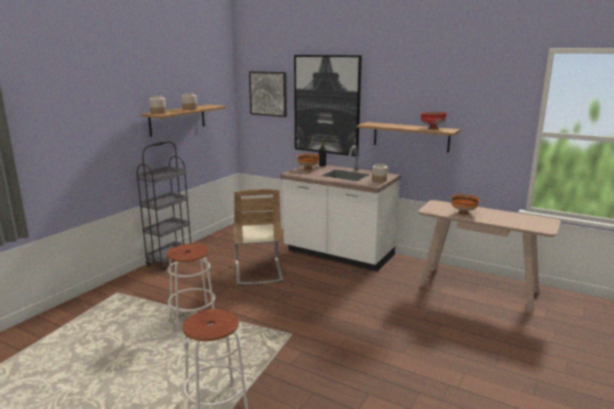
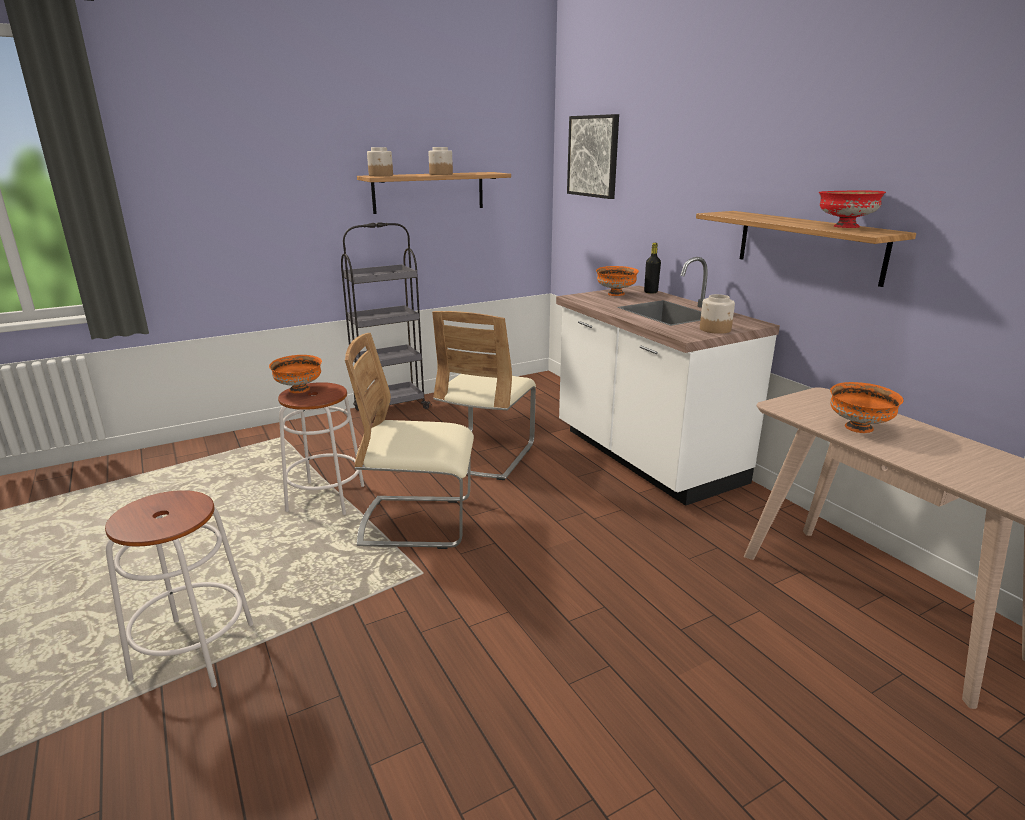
camera: 30 degrees right, 5 degrees up
(176, 251) = (300, 390): none -> orange bowl
(260, 313) = (417, 522): none -> beige chair
(327, 105) = (672, 176): picture -> none

